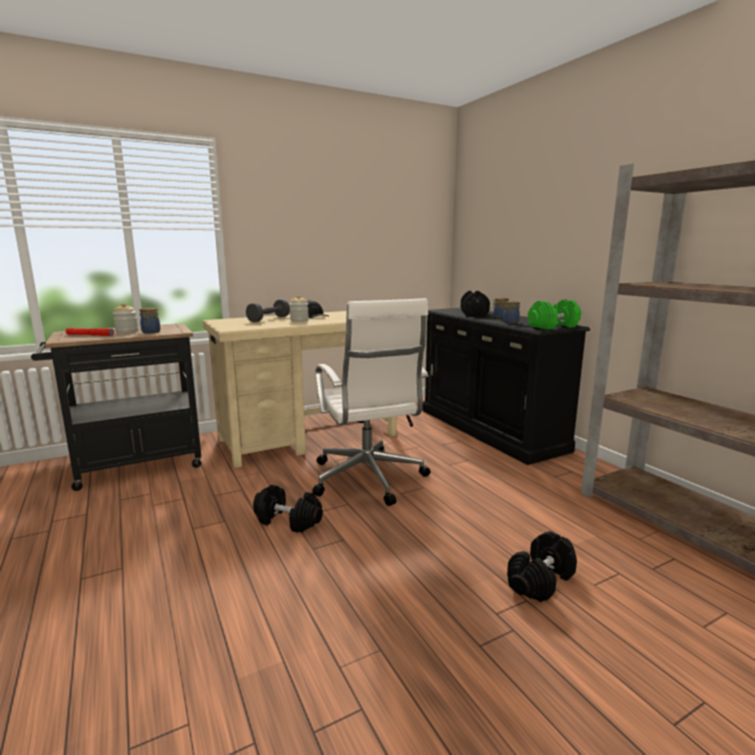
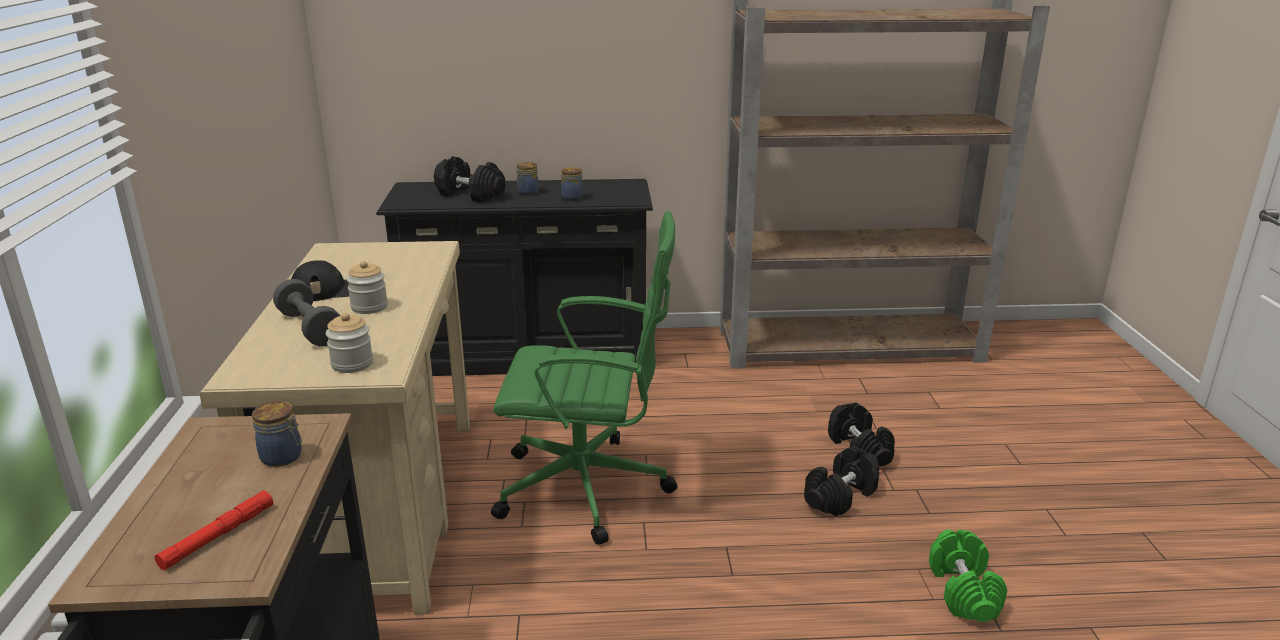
camera: 65 degrees left, 10 degrees up
(127, 331) = (226, 487): jar -> jar (352, 364)
(287, 521) = (652, 583): black dumbbell -> black dumbbell (840, 496)
(368, 479) = (588, 488): white office chair -> green office chair
(553, 326) = (626, 190): green dumbbell -> green dumbbell (964, 591)

